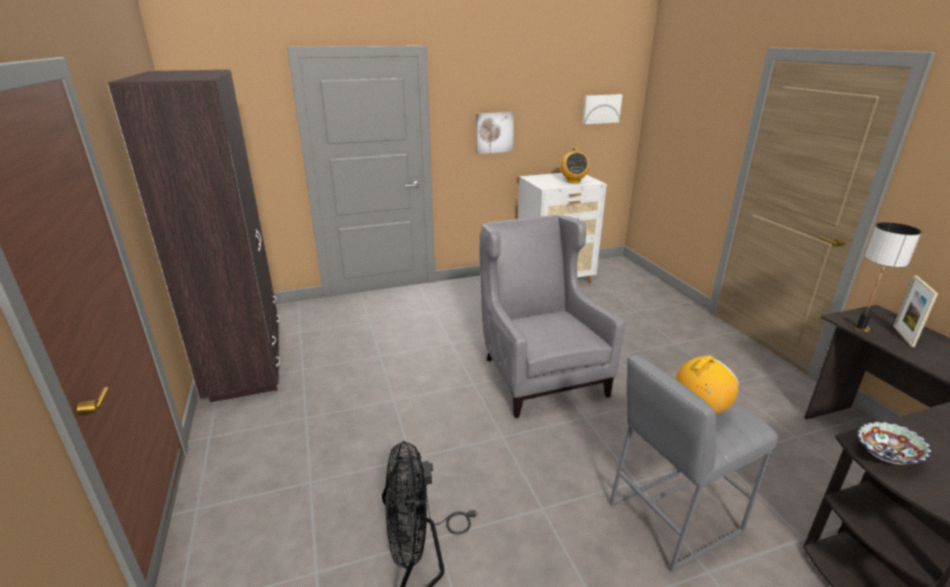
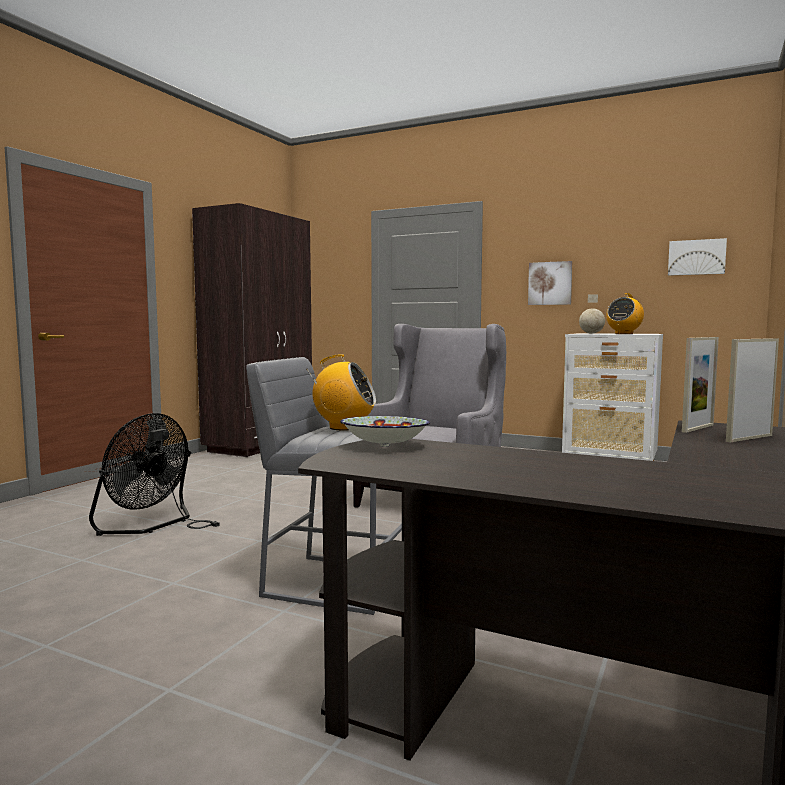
camera: 45 degrees right, 20 degrees down
(542, 180) = (591, 333): none -> globe
(859, 328) = (698, 428): table lamp -> picture frame

